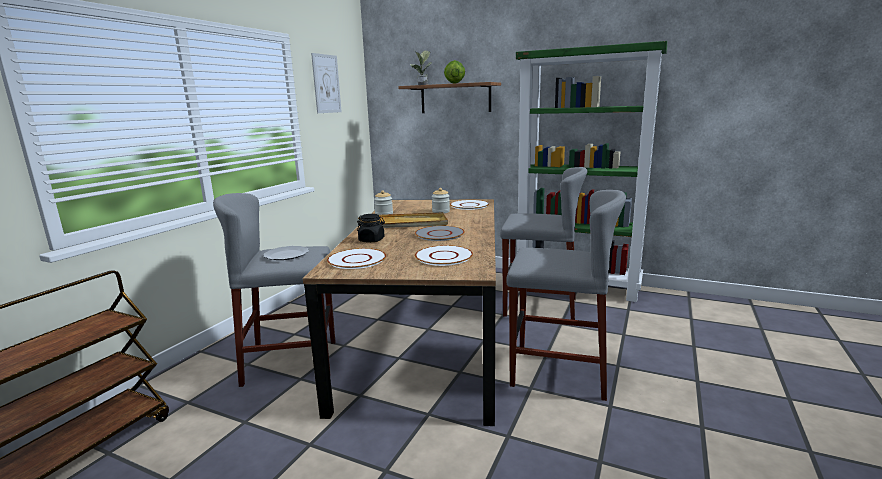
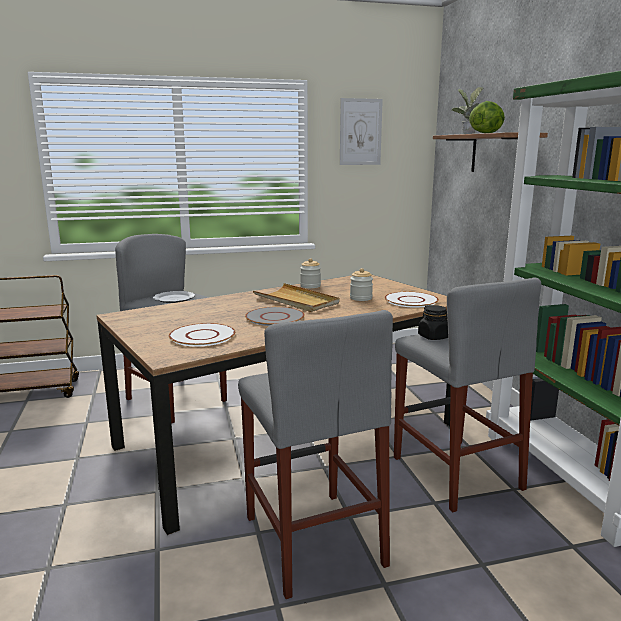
camera: 50 degrees right, 0 degrees up
(356, 260) = (157, 315): white plate -> none
(372, 240) = (219, 304): black jar -> black jar (434, 337)

